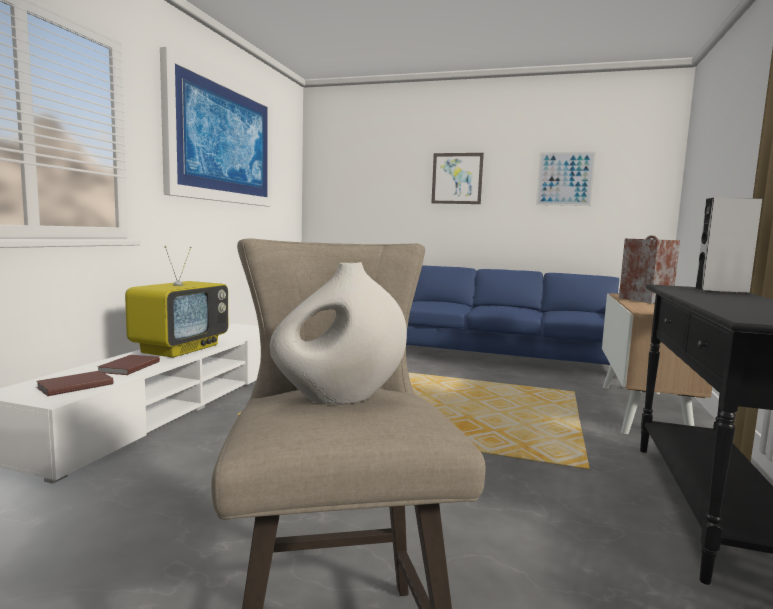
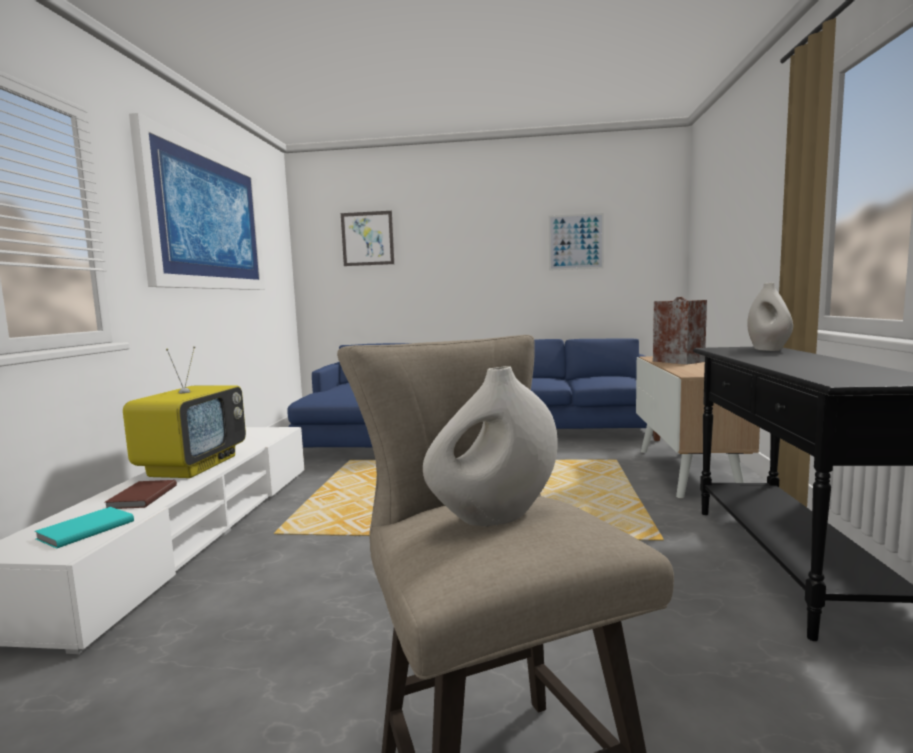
camera: 10 degrees left, 0 degrees up
(74, 385) = (84, 530): brown book -> turquoise book
(457, 178) = (465, 247): picture -> picture (367, 238)
(721, 291) = (768, 349): grey speaker -> white vase

